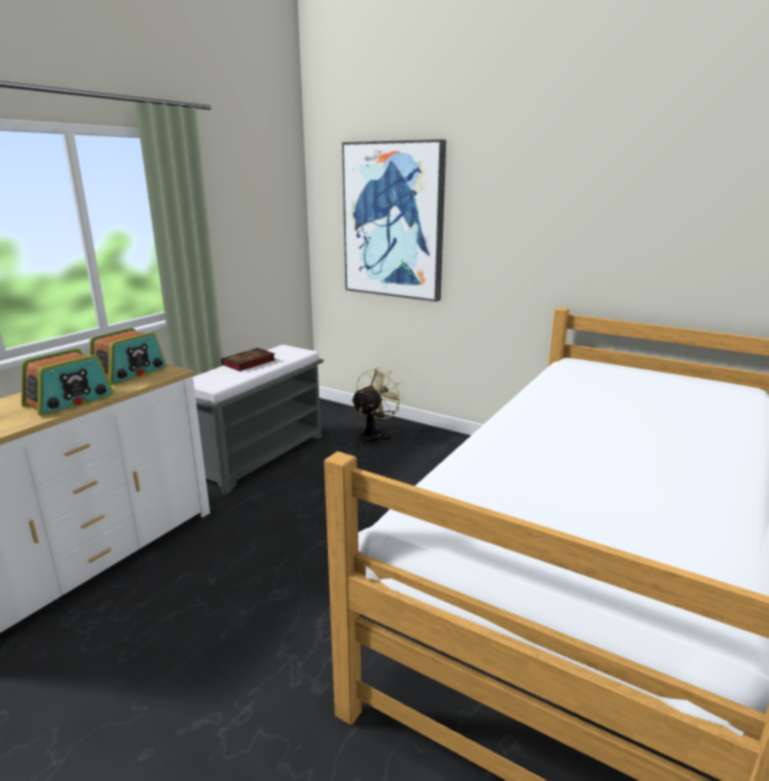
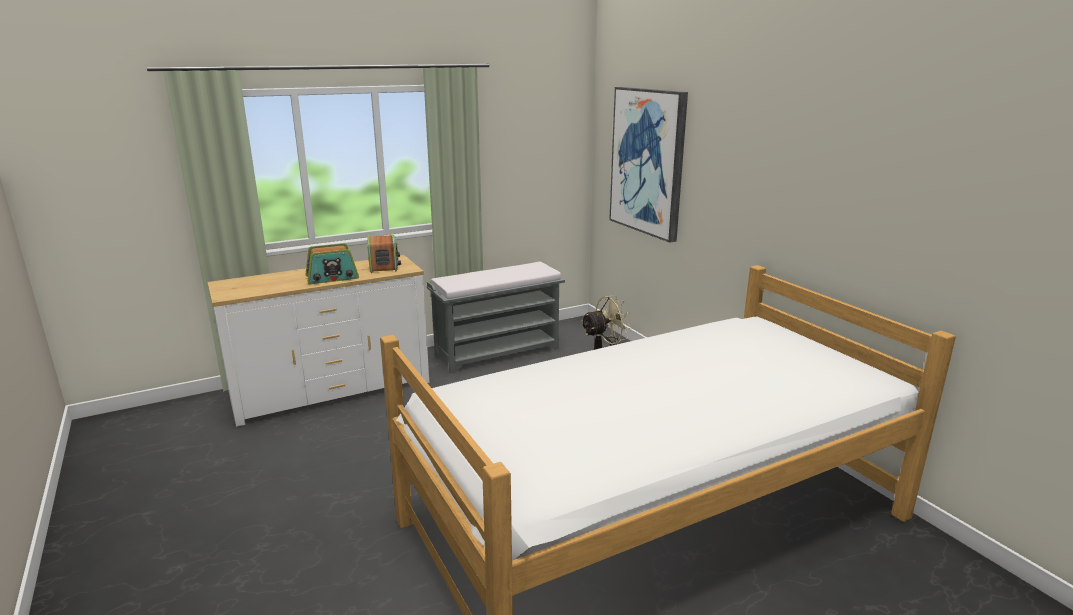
camera: 30 degrees right, 0 degrees up
(129, 373) = (384, 265): radio -> radio turned 75 degrees counterclockwise
(248, 363) = (496, 272): book -> none

